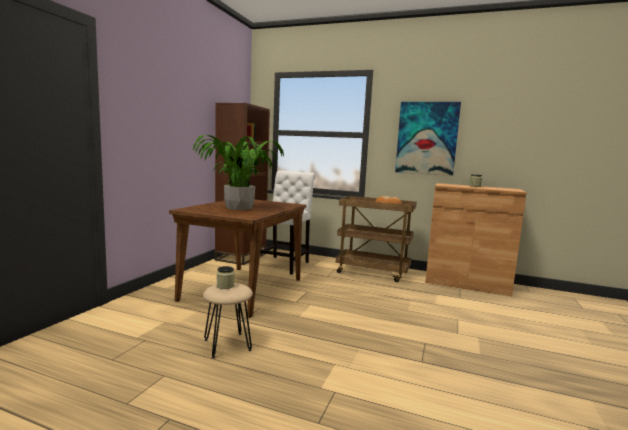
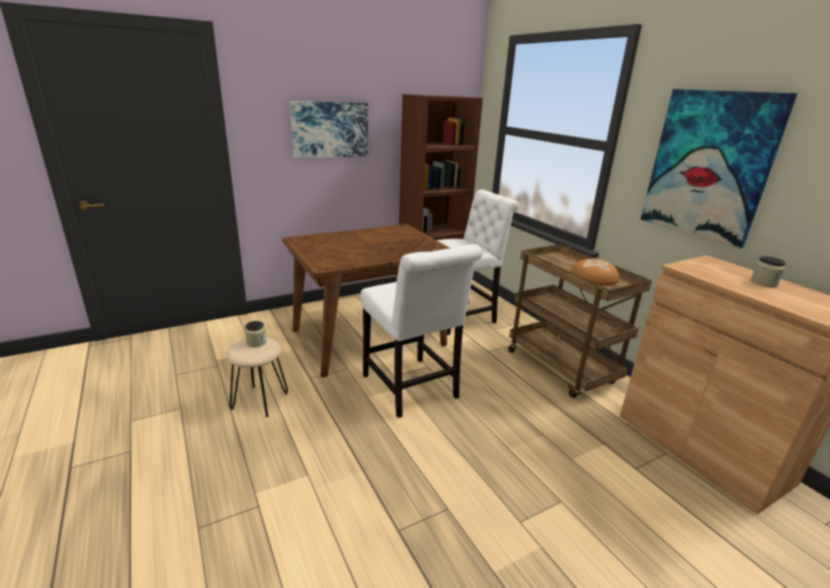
camera: 40 degrees right, 15 degrees up
(172, 124) = (330, 129): none -> picture
(239, 208) = (356, 246): potted plant -> none
(318, 304) = (412, 389): none -> white chair

